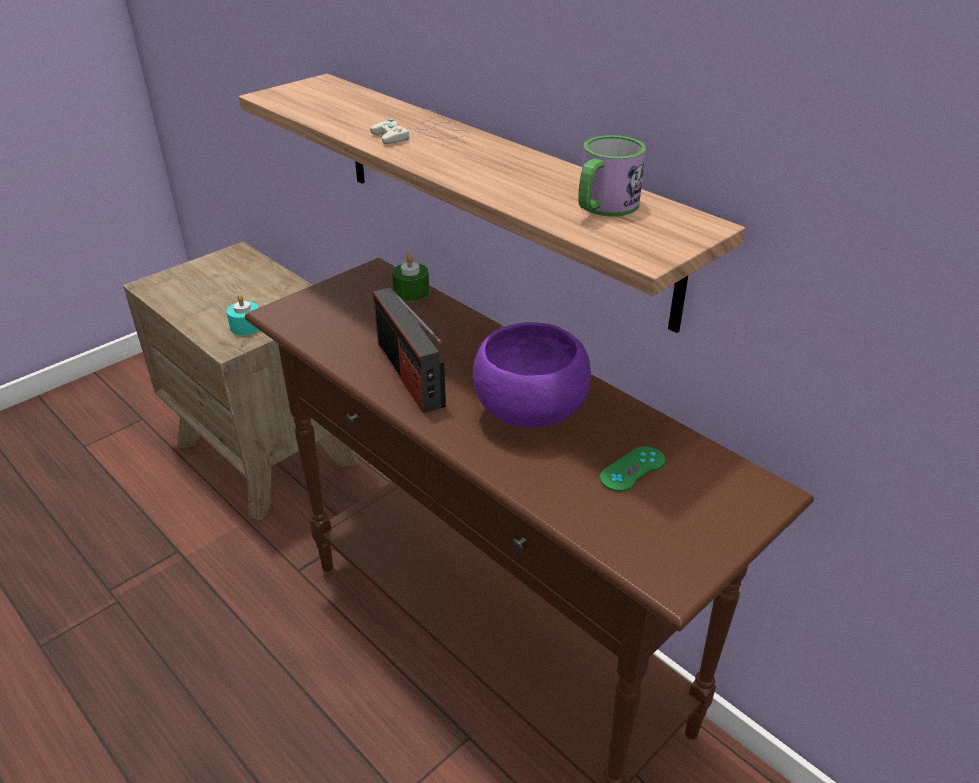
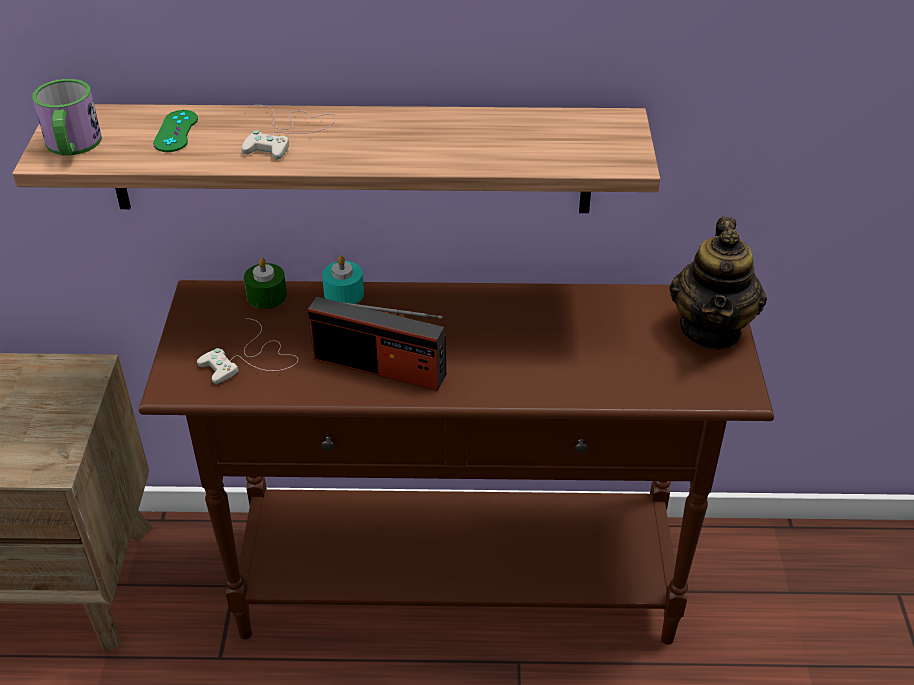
camera: 45 degrees left, 5 degrees up
(246, 326) = (39, 437): turquoise candle -> turquoise candle (344, 294)
(342, 323) = (251, 359): none -> white game controller
(530, 412) = (509, 339): purple bowl -> none
(603, 207) = (541, 137): mug -> mug (72, 146)
(632, 469) = (627, 336): green game controller -> green game controller (176, 131)
(723, 512) = (711, 329): none -> teapot

